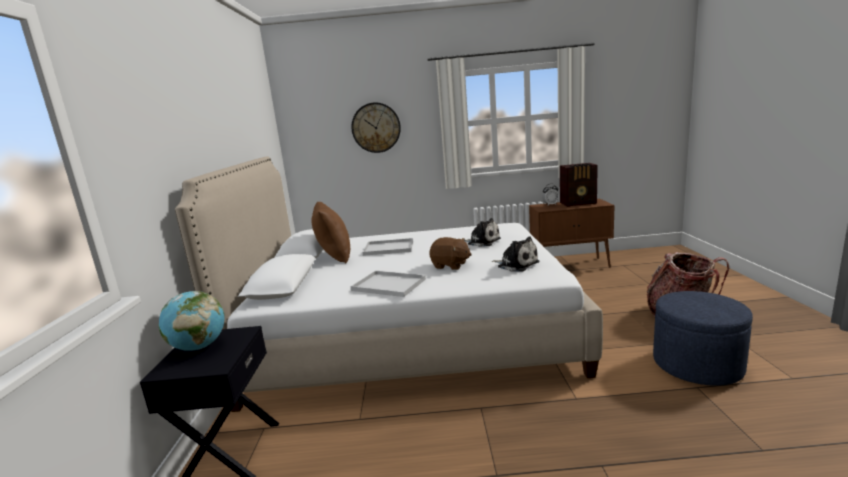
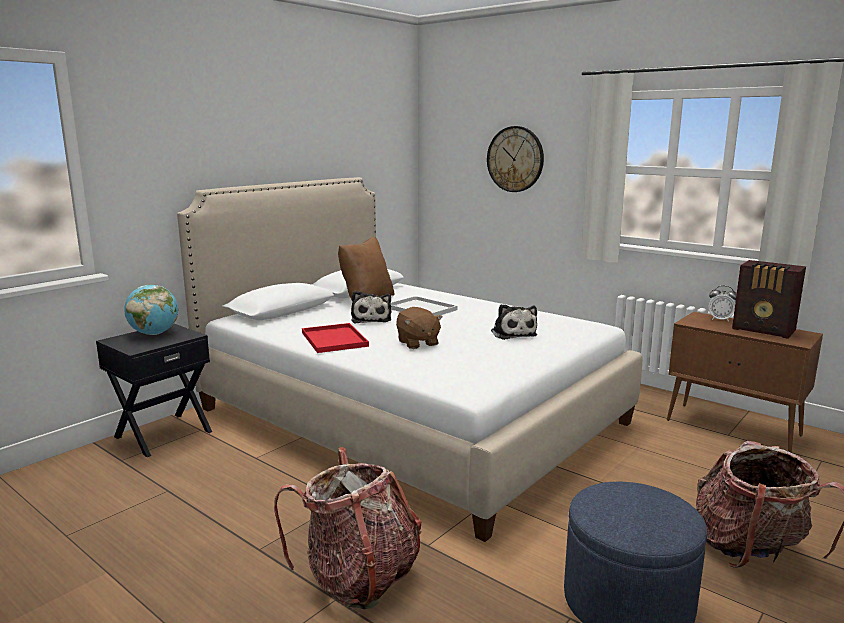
camera: 40 degrees right, 0 degrees up
(387, 285) = (333, 339): white tray -> red tray
(516, 264) = (468, 365): plush toy -> plush toy (371, 319)
(584, 443) = (358, 577): none -> backpack

